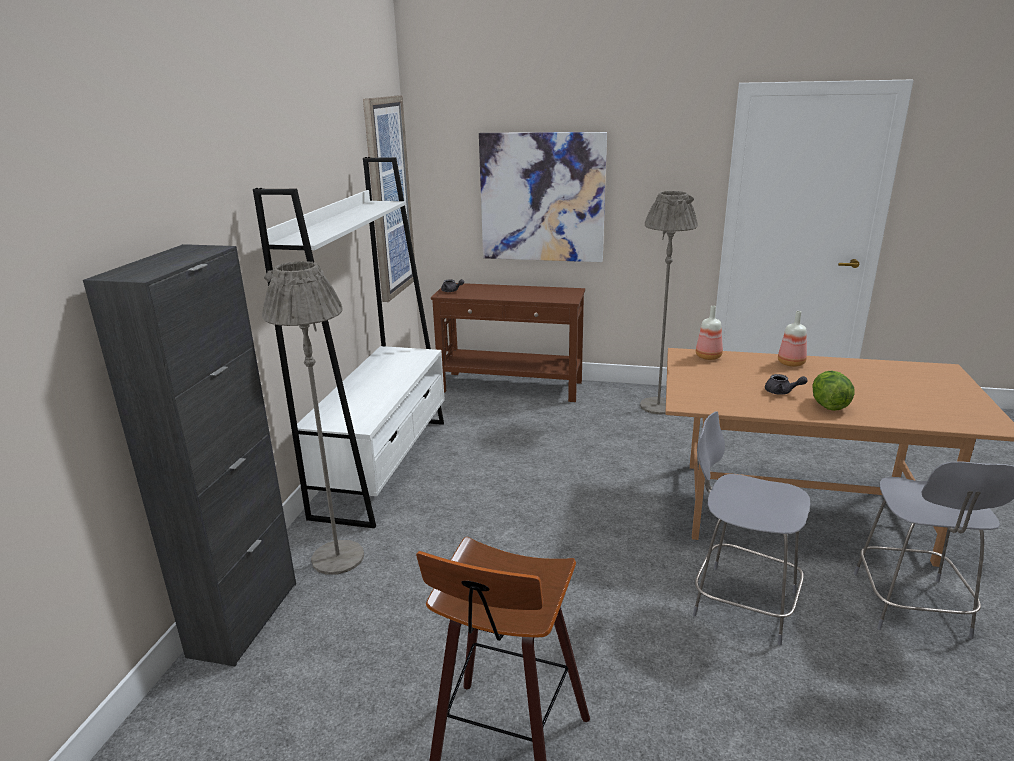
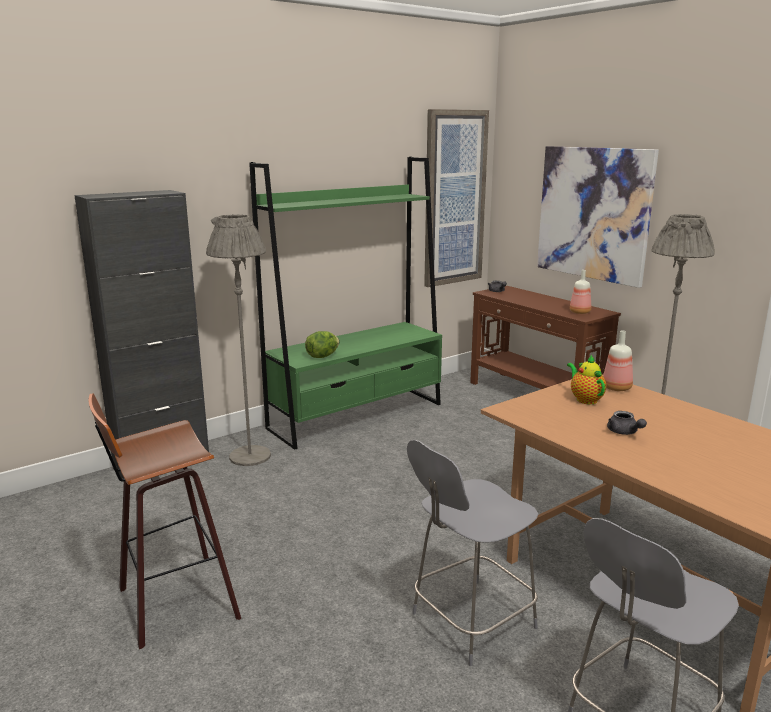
camera: 40 degrees right, 5 degrees down
(383, 465) = (357, 416): white bookcase -> green bookcase
(710, 374) = (585, 399): none -> teapot
(740, 602) = (470, 622): grey chair -> grey chair turned 105 degrees counterclockwise
(791, 363) = (696, 417): bottle -> bottle (580, 312)
(828, 405) = (648, 457): lettuce -> lettuce (322, 356)

